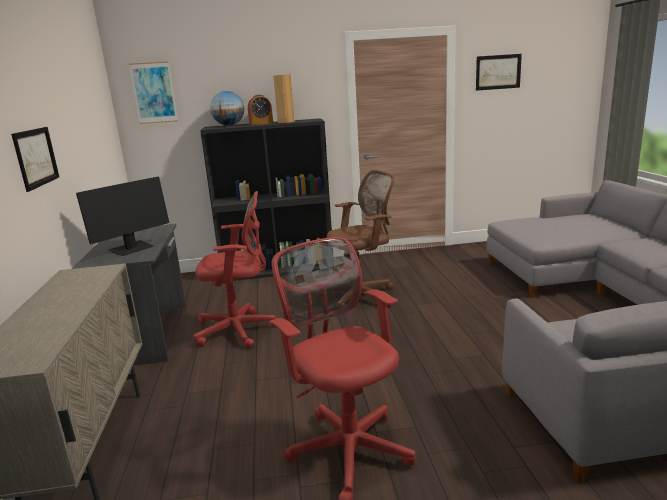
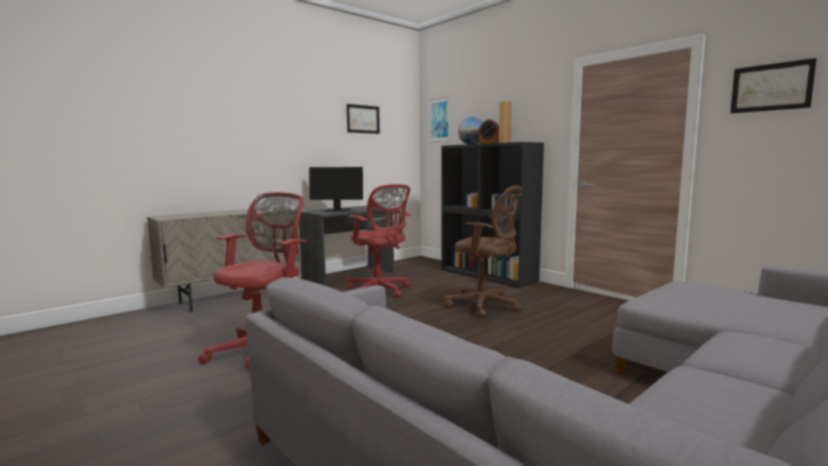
camera: 55 degrees right, 10 degrees down
(36, 157) = (290, 143): picture -> picture (363, 119)

